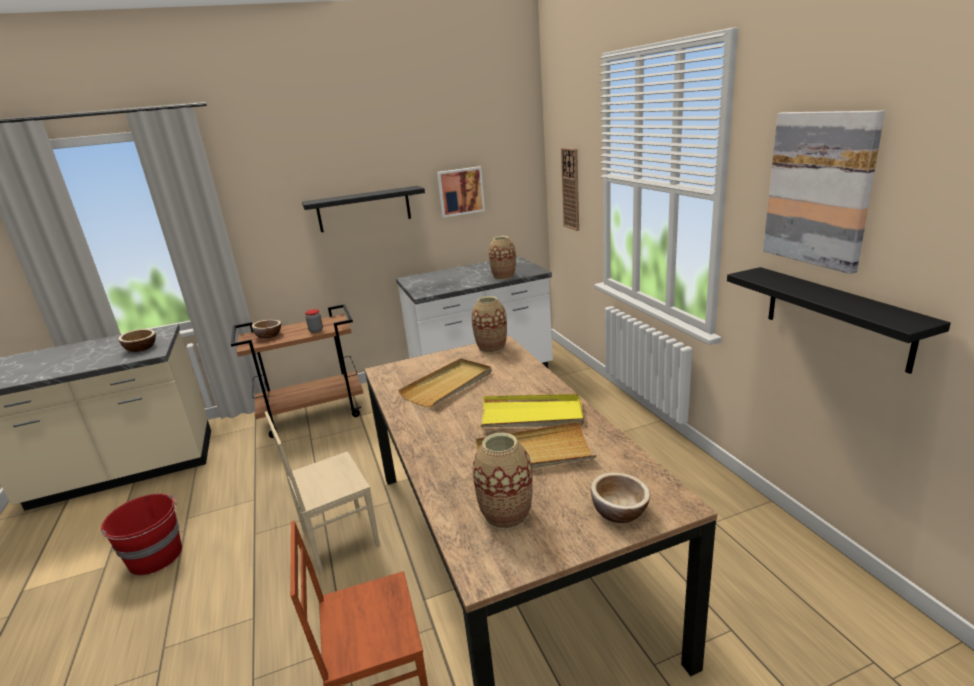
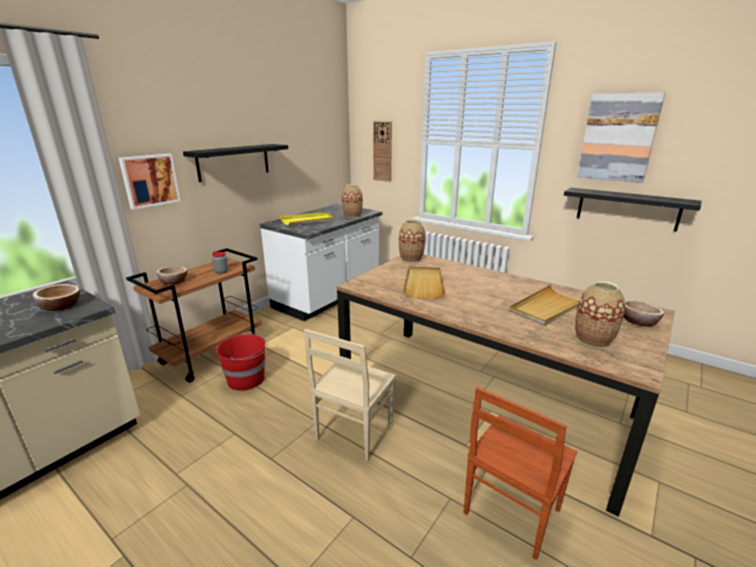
camera: 35 degrees left, 0 degrees up
(156, 557) = (183, 518): red bucket -> red bucket (247, 379)
(460, 191) = (301, 151): picture -> picture (150, 180)
(532, 415) = (509, 289): yellow tray -> yellow tray (308, 221)

